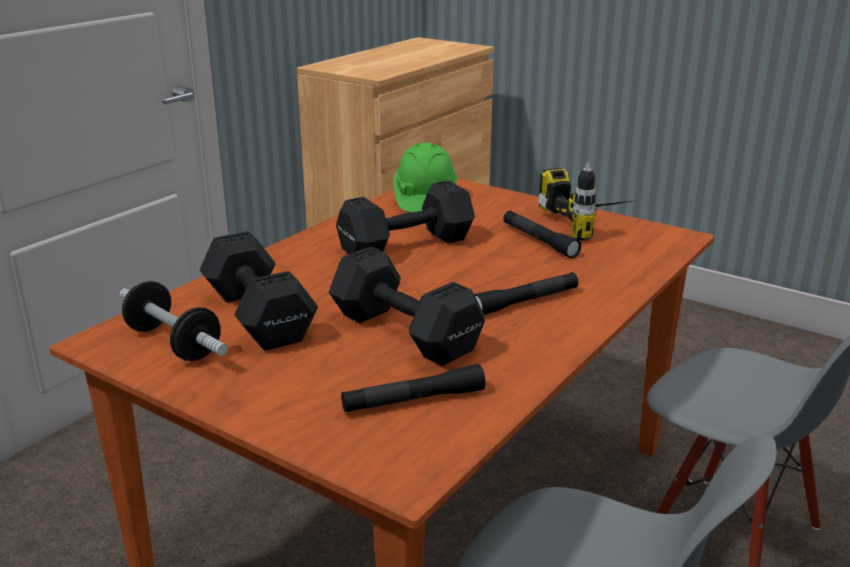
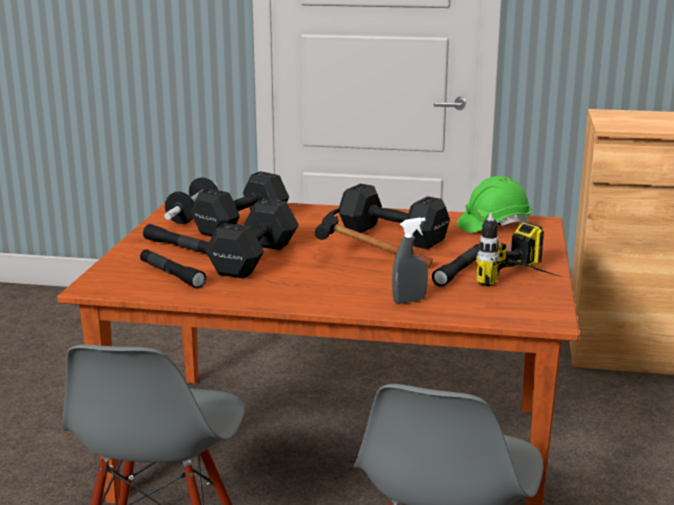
camera: 65 degrees right, 5 degrees down
(461, 276) = (359, 258): none -> hammer
(526, 302) = (337, 282): black flashlight -> black flashlight (179, 247)
(604, 279) = (409, 301): none -> grey spray bottle

